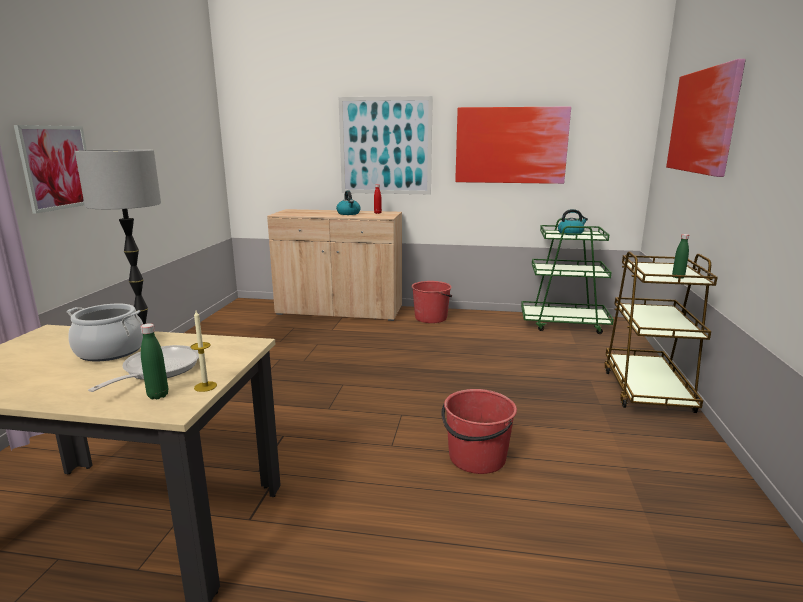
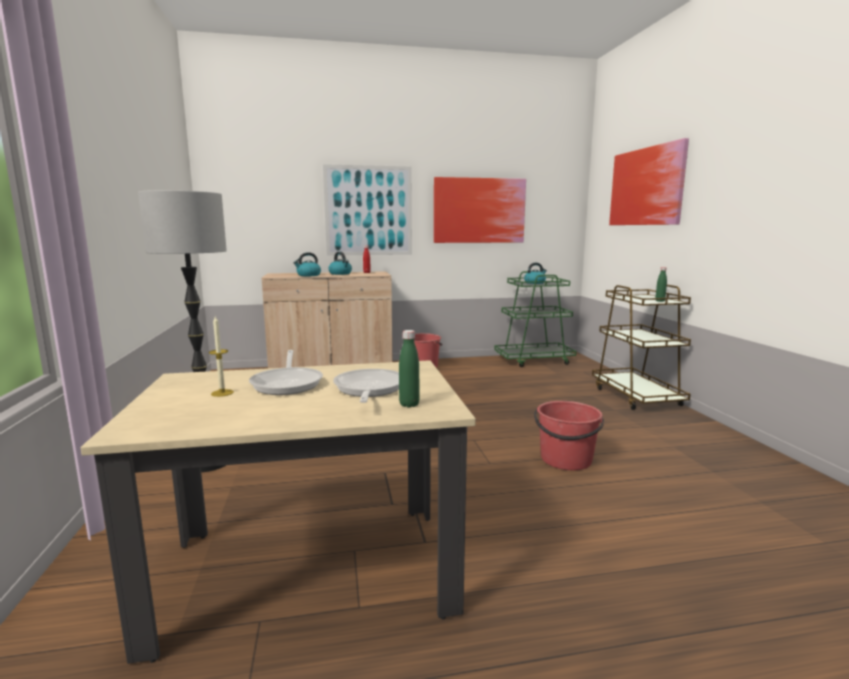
camera: 20 degrees left, 5 degrees down
(56, 167) = (97, 212): picture -> none
(111, 351) = (288, 383): cooking pot -> frying pan
(205, 386) = (439, 394): candle -> candle (222, 393)
(314, 214) = (308, 275): none -> kettle

